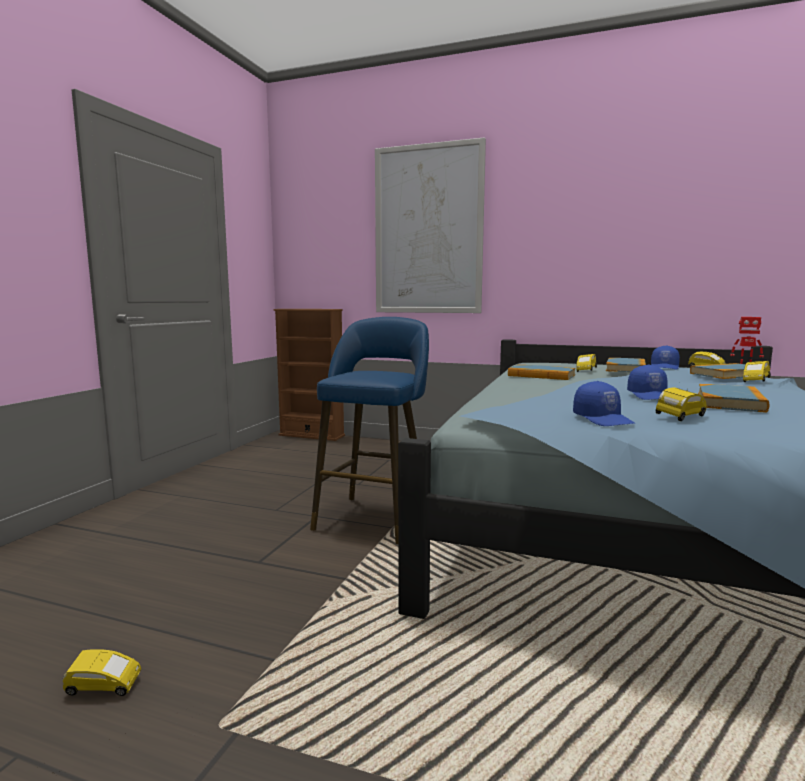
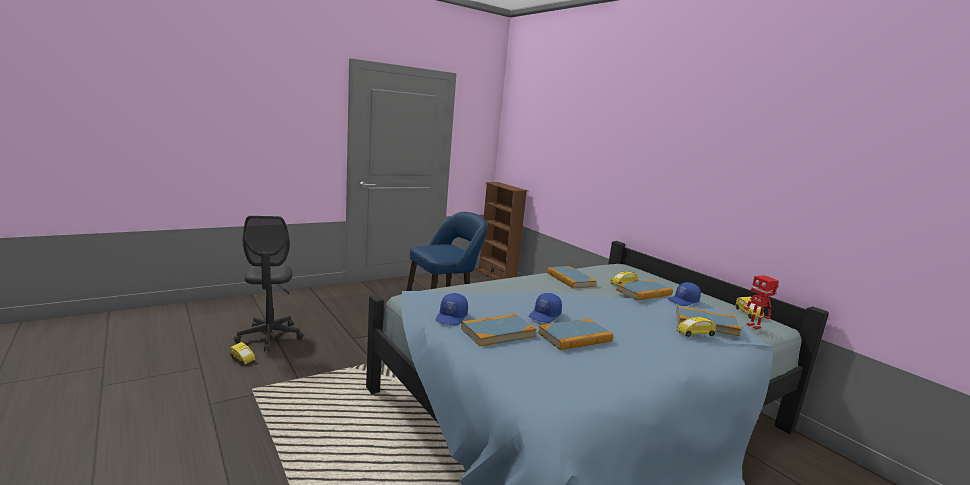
camera: 35 degrees right, 5 degrees up
(101, 622) = (270, 337): none -> grey office chair
(428, 230) = (584, 141): picture -> none
(681, 417) = (498, 332): yellow toy car -> book

